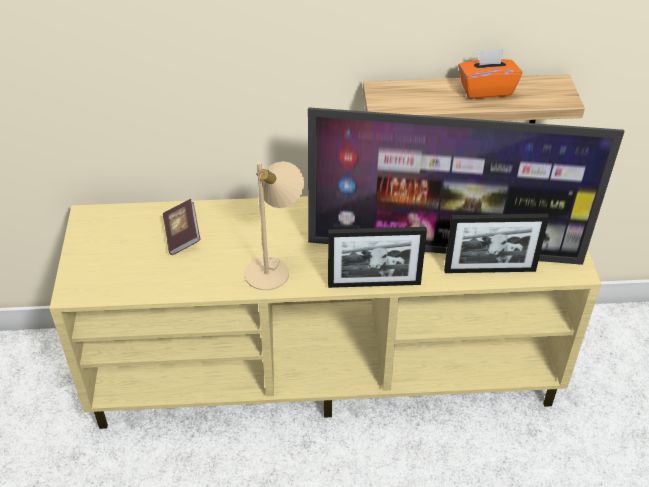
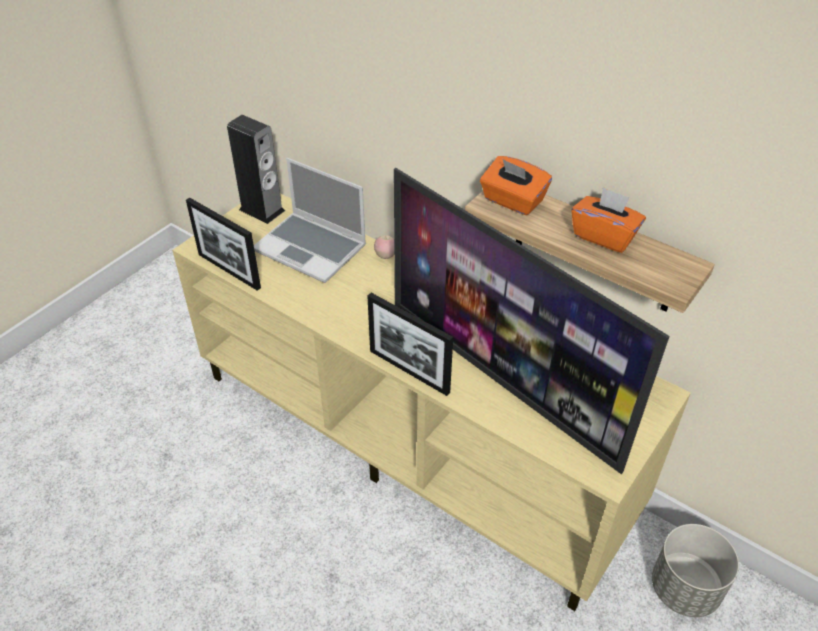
camera: 40 degrees right, 0 degrees up
(95, 227) = (262, 210): none -> speaker
(182, 235) = (312, 248): book -> laptop
(252, 208) = (385, 256): none -> apple
(273, 269) = (346, 312): beige table lamp -> none
(397, 95) = (512, 201): none -> orange tissue box
(489, 270) = (522, 422): picture frame -> picture frame (229, 271)
(598, 342) = (685, 589): none -> grey planter

